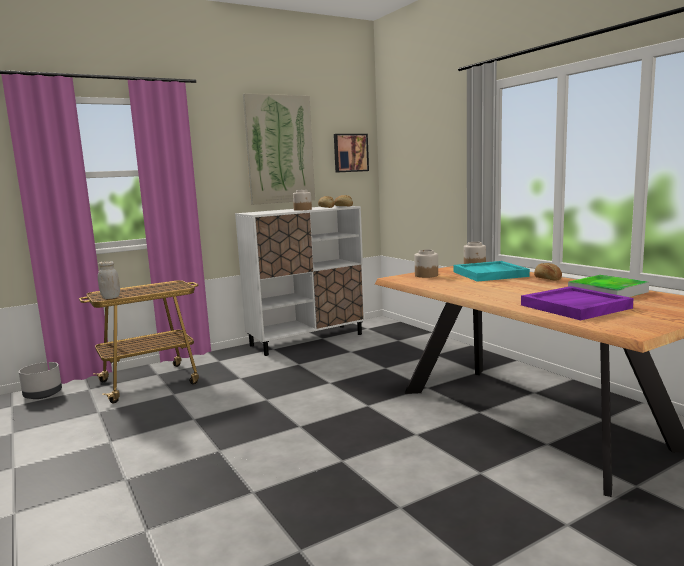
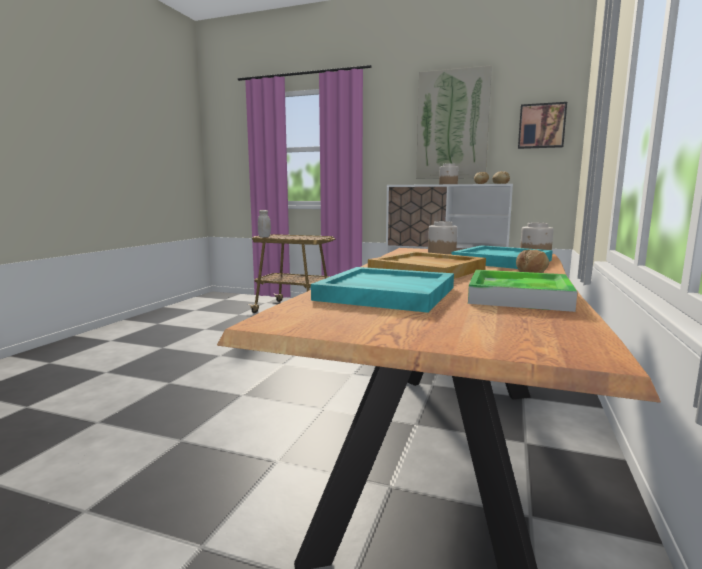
camera: 50 degrees right, 0 degrees up
(43, 394) = (245, 298): grey planter -> none
(502, 289) = (428, 270): none -> beige tray
(575, 307) = (385, 294): purple tray -> turquoise tray

